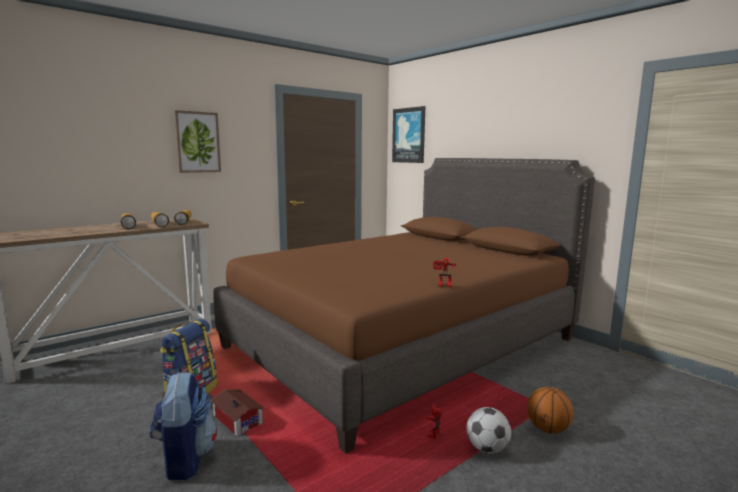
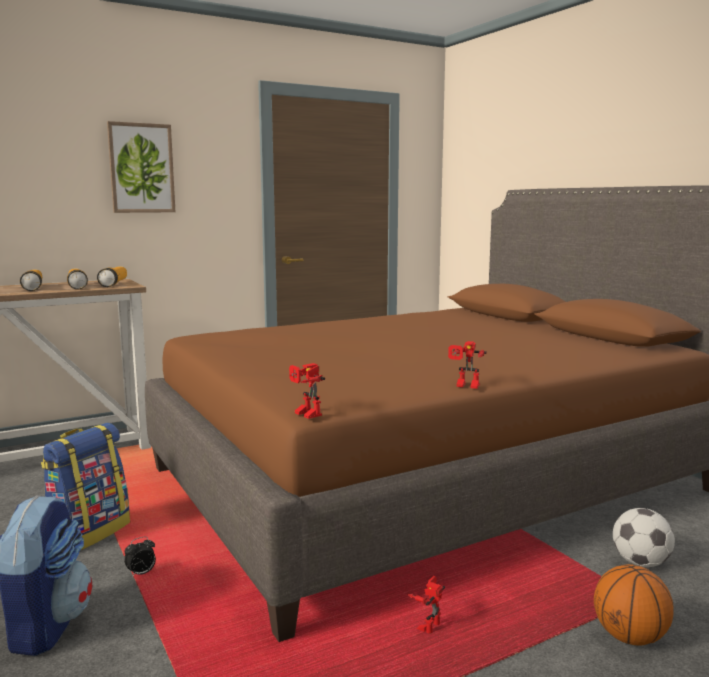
camera: 10 degrees right, 0 degrees up
(238, 418) = (141, 573): toy house -> alarm clock
(357, 308) = (304, 414): none -> toy robot
(409, 135) = (472, 156): picture -> none
(487, 448) = (512, 659): football -> football (640, 563)

